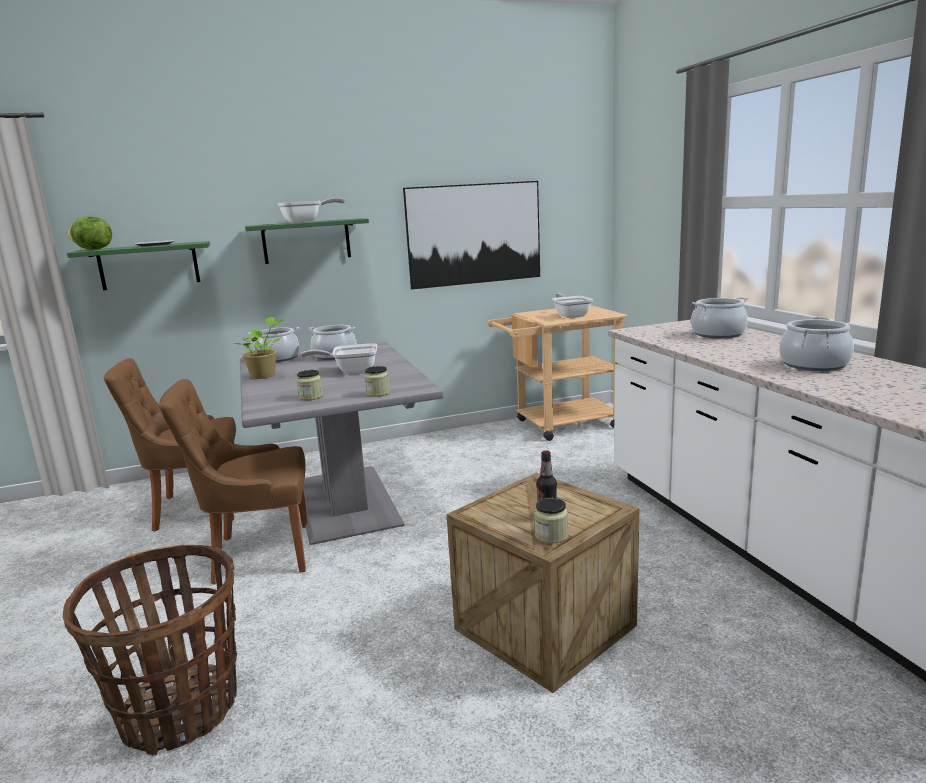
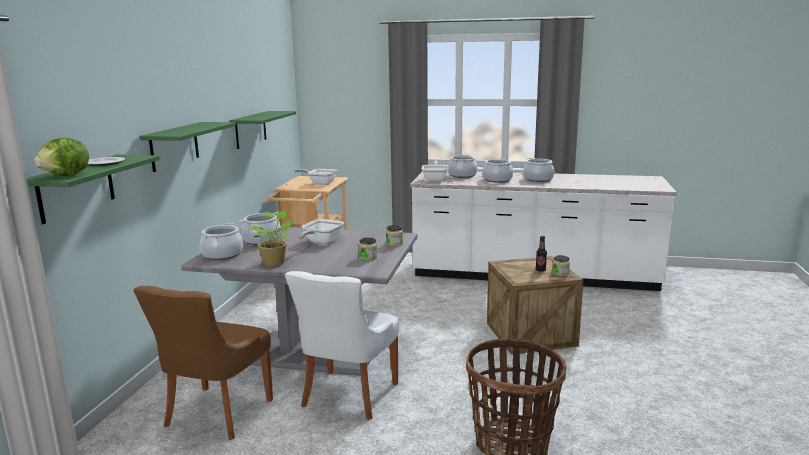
camera: 60 degrees left, 0 degrees up
(258, 554) = (347, 396): brown chair -> white chair
(306, 221) = (194, 128): frying pan -> frying pan (435, 179)
(474, 234) = (250, 129): picture -> green shelf
(738, 350) = (497, 180): none -> cooking pot

